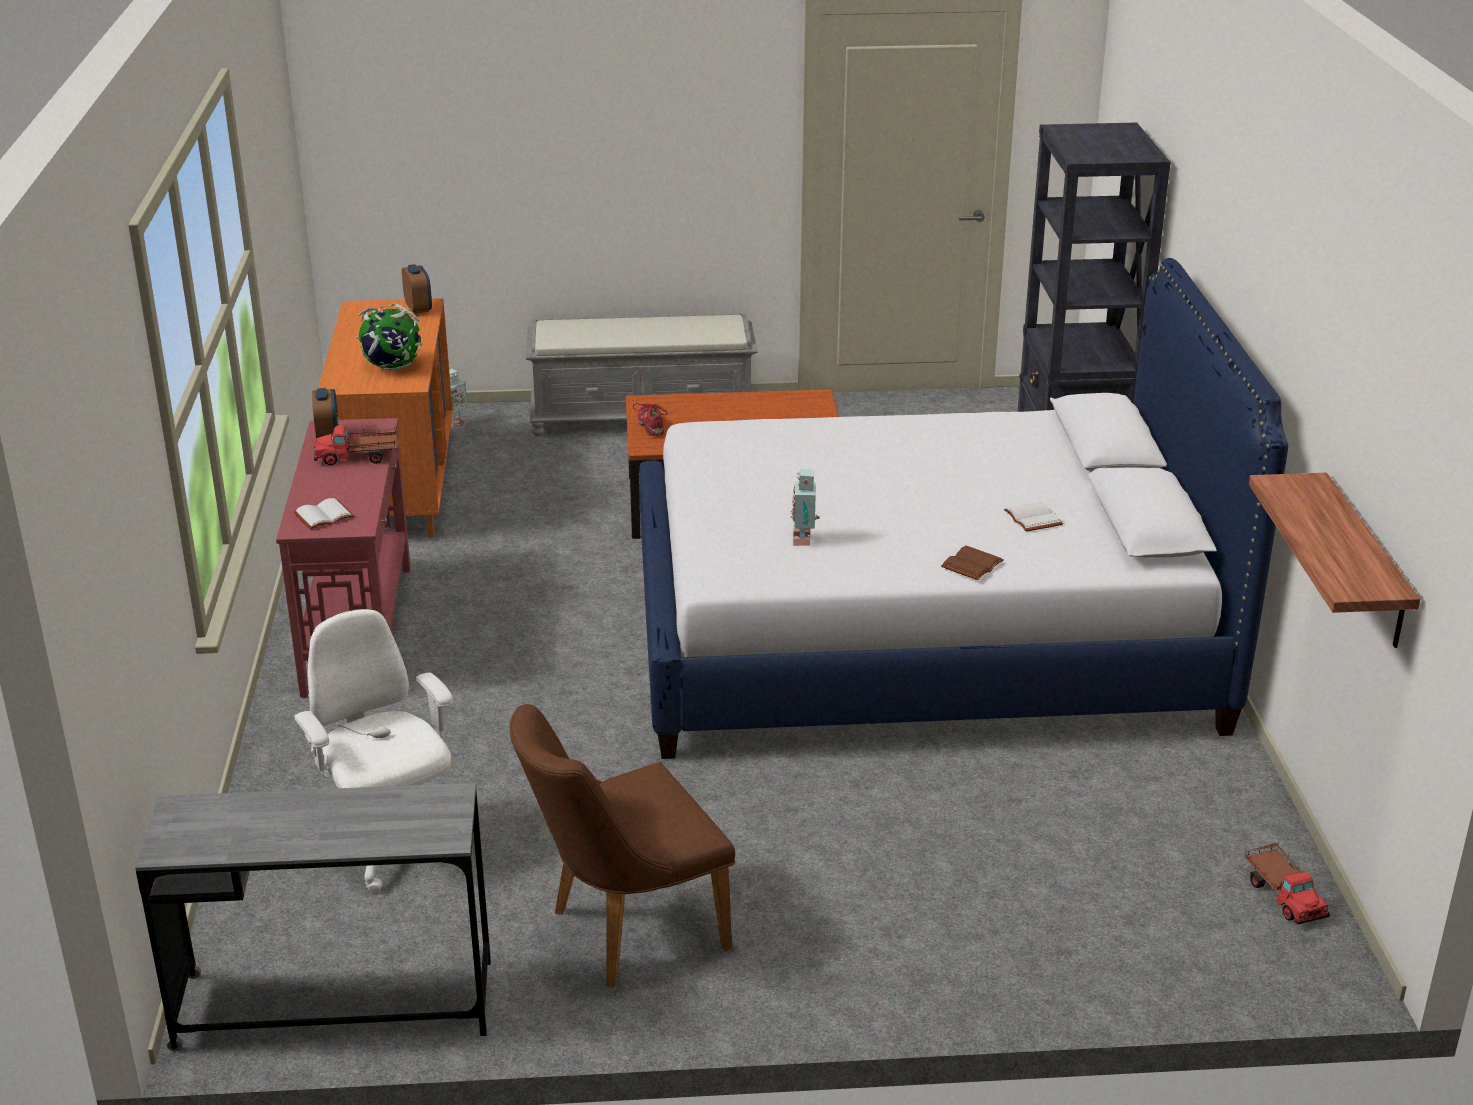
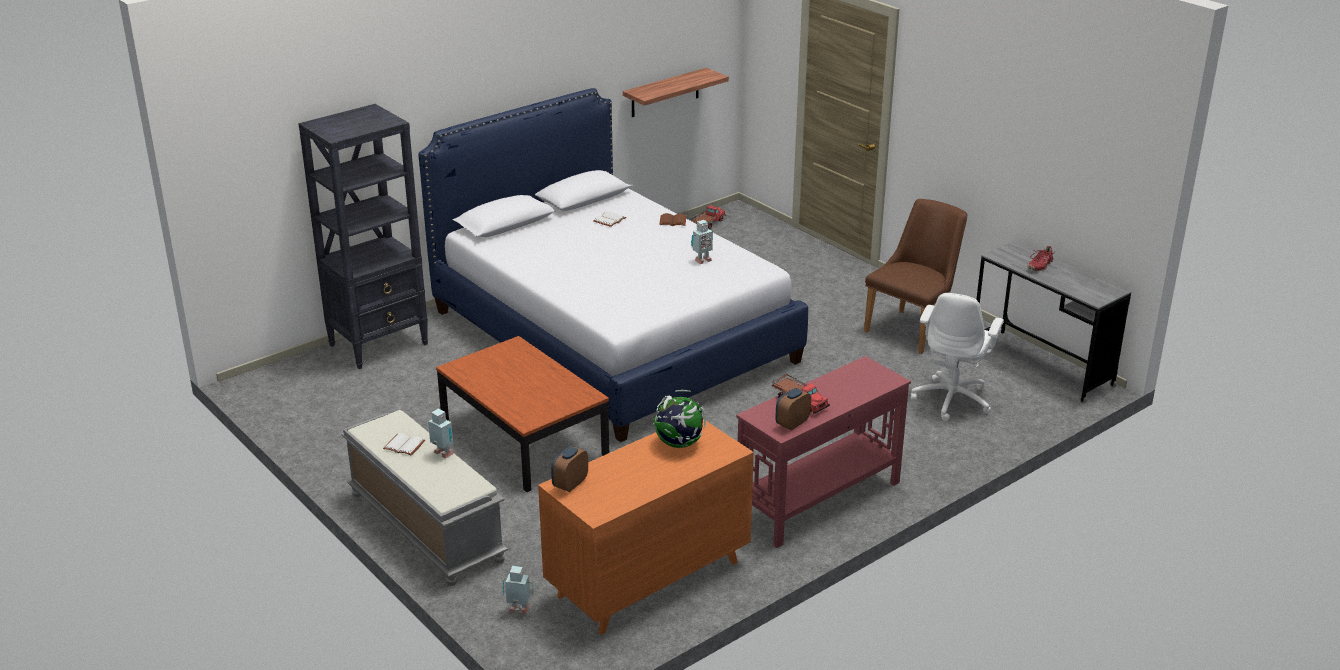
camera: 125 degrees left, 0 degrees up
(323, 517) = (871, 378): white book -> white book (405, 445)
(623, 932) = (914, 328): brown chair -> brown chair turned 75 degrees counterclockwise
(630, 340) = (443, 454): none -> toy robot
(652, 425) = (559, 405): red shoe -> red shoe (1039, 265)

